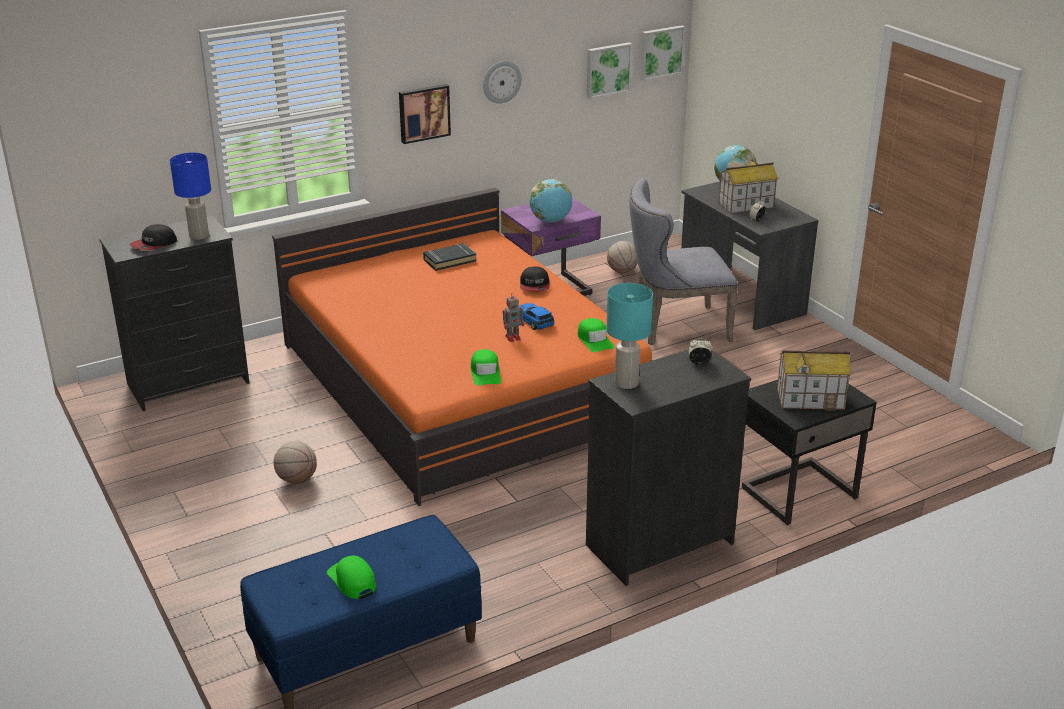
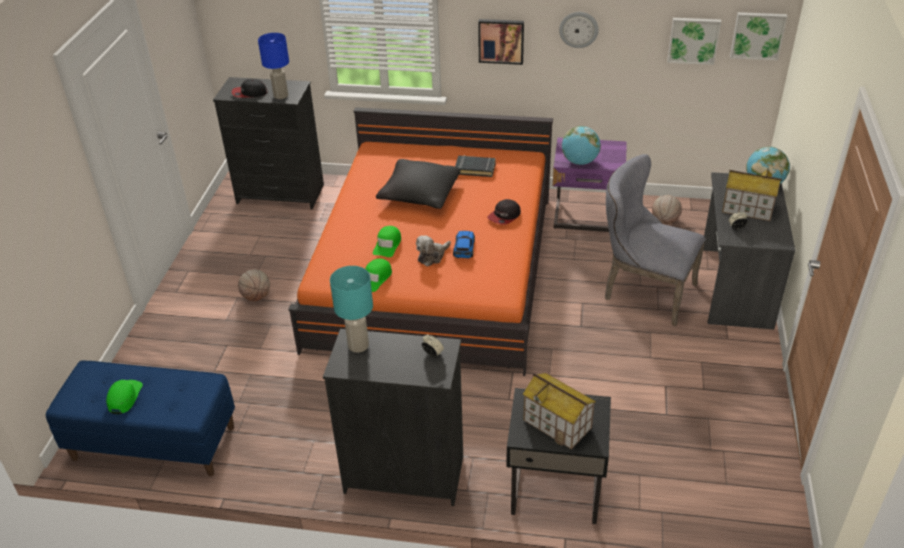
camera: 40 degrees right, 10 degrees up
(424, 296) = (419, 194): none -> black pillow
(513, 337) = (432, 256): toy robot -> plush toy
(594, 340) = (483, 285): green cap -> green cap (387, 245)

